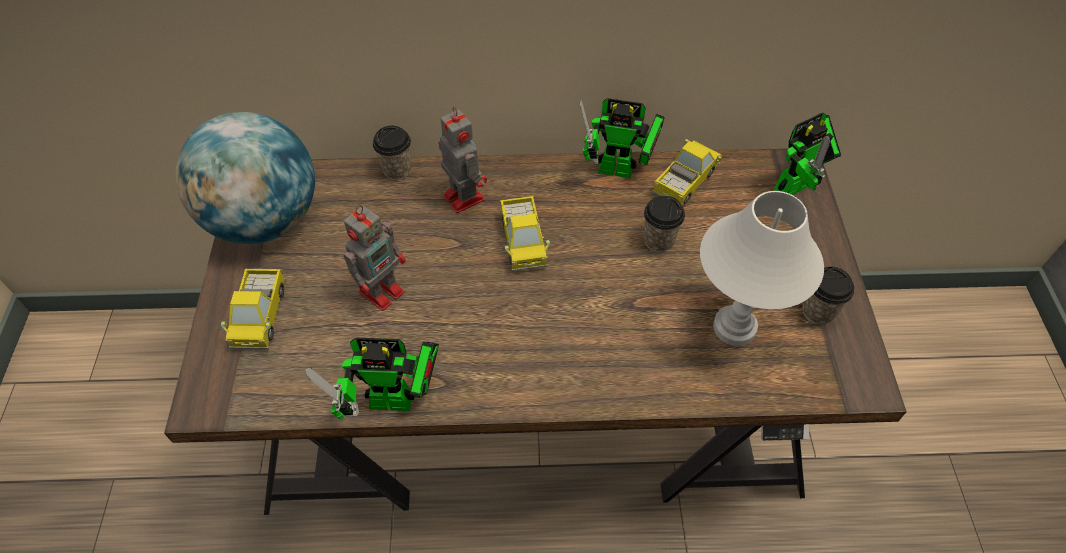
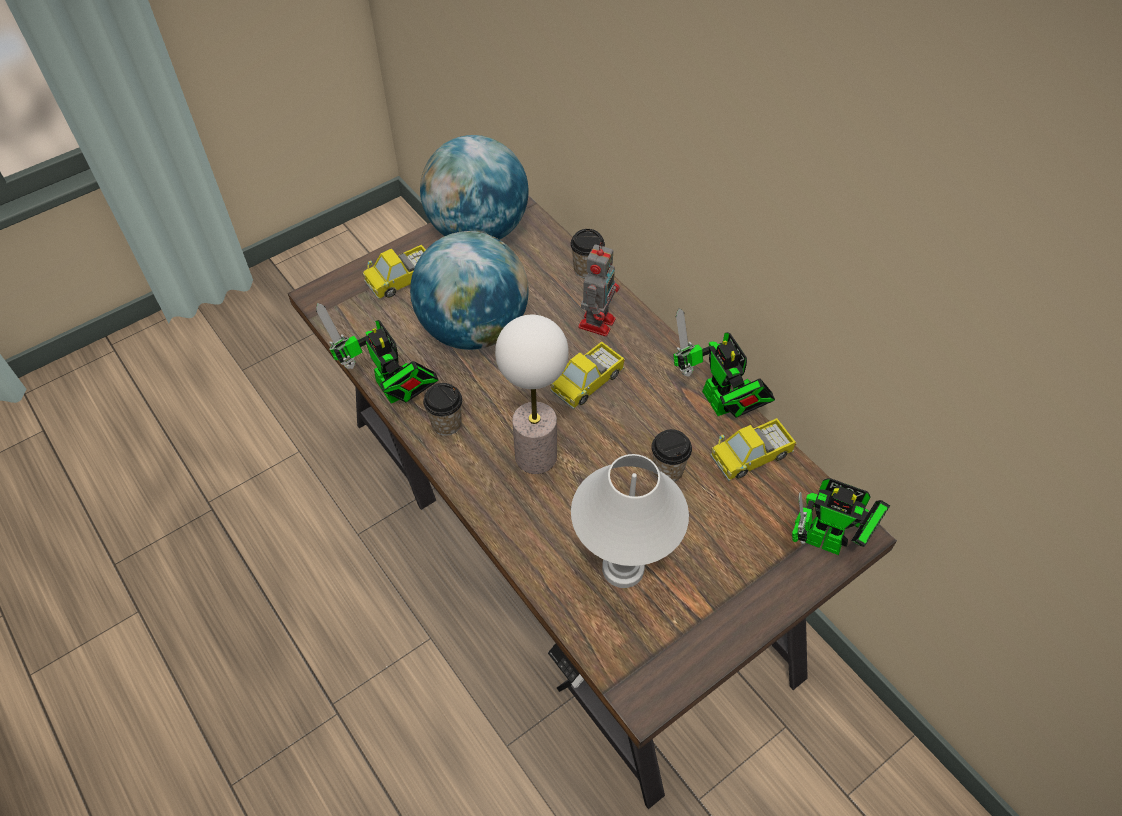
camera: 55 degrees right, 0 degrees up
(383, 290) = (474, 329): toy robot -> globe
(571, 325) = (535, 456): none -> table lamp
(685, 181) = (751, 456): toy truck -> toy truck turned 150 degrees clockwise
(818, 311) = (692, 625): cup -> cup (446, 424)

